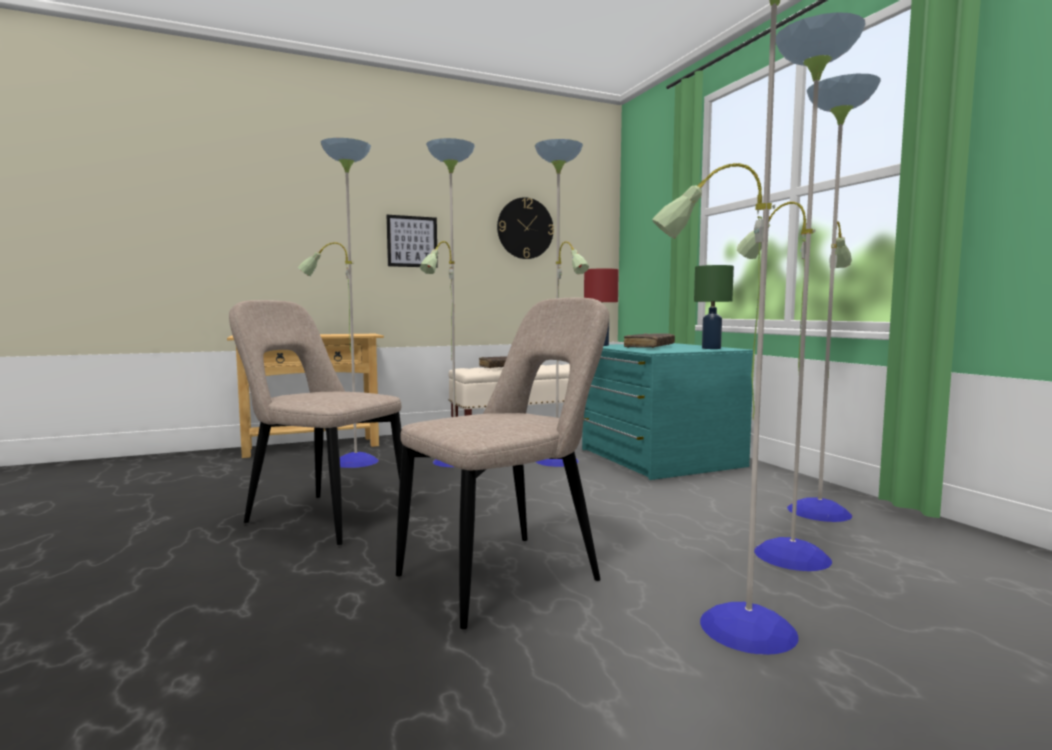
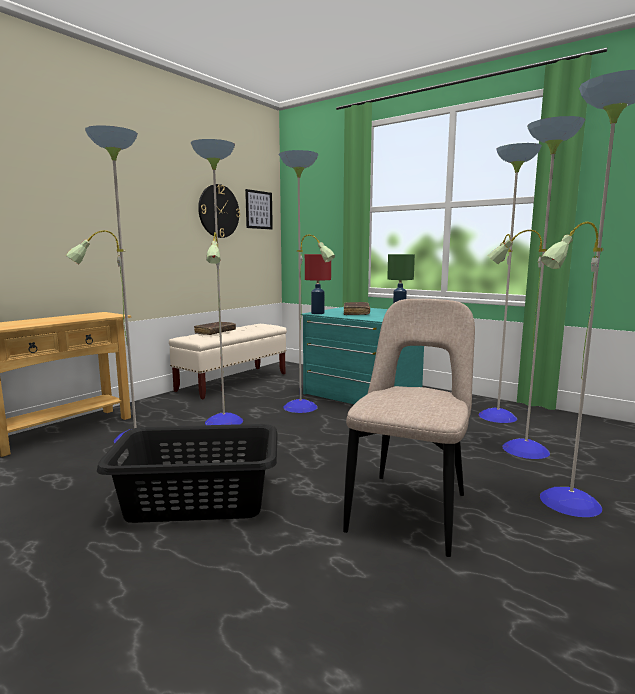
camera: 30 degrees left, 5 degrees up
(322, 517) = (197, 499): beige chair -> black laundry basket
(412, 241) = (130, 222): picture -> picture (258, 210)

